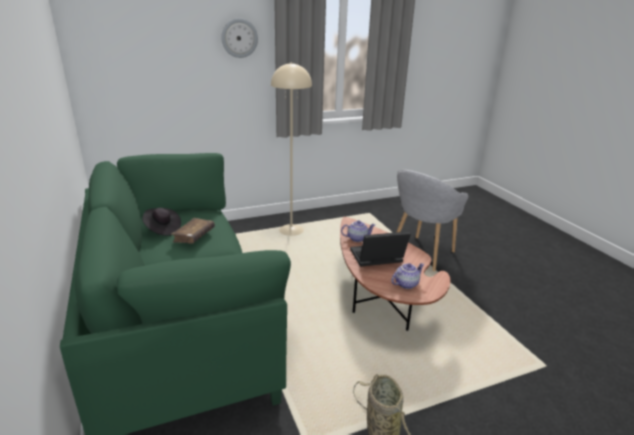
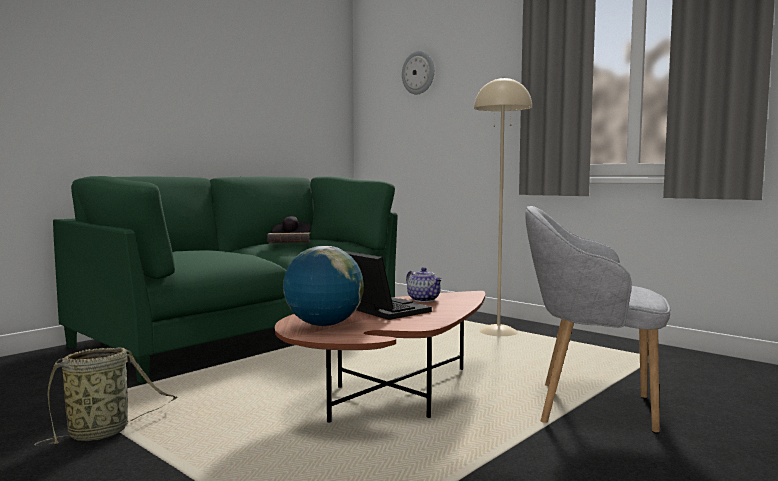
camera: 65 degrees right, 20 degrees down
(239, 38) = (493, 66): wall clock -> wall clock (418, 73)
(406, 284) = (324, 325): teapot -> globe

